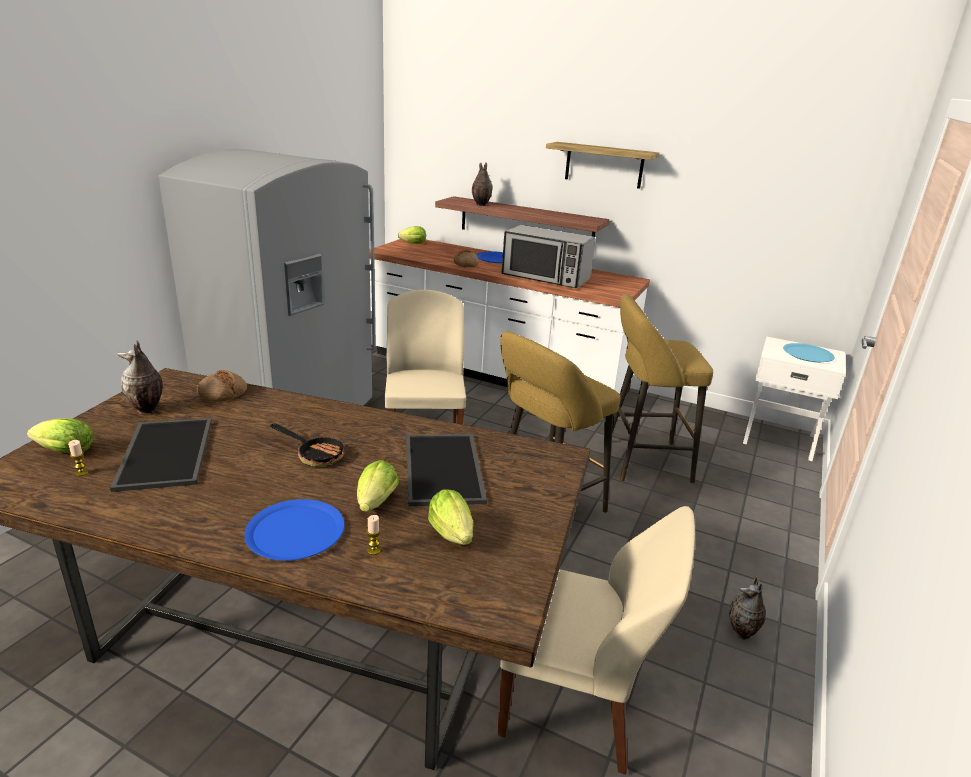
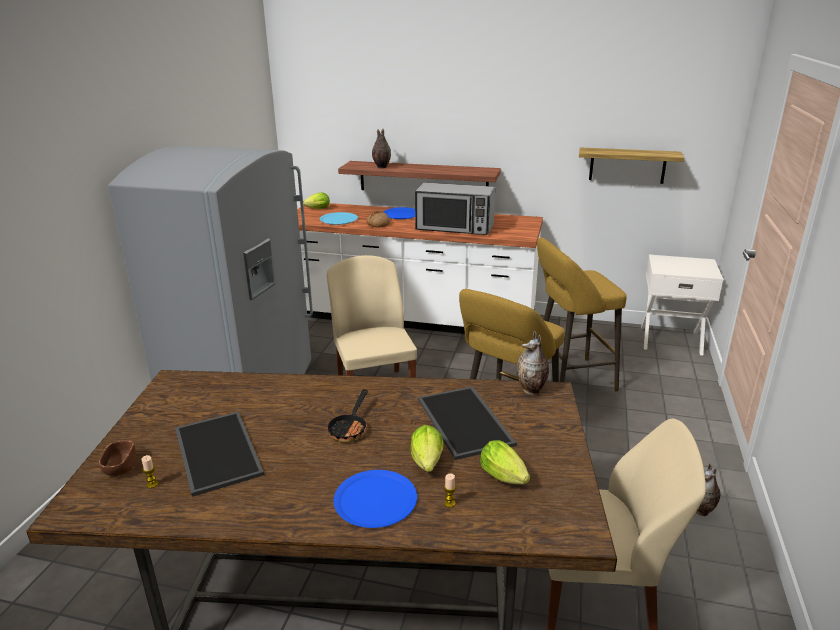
camera: 10 degrees left, 0 degrees up
(62, 451) = (120, 468): lettuce -> brown bowl
(147, 410) = (172, 414): vase -> vase (532, 390)
(222, 393) = (231, 386): bread -> none
(315, 454) = (350, 428): frying pan -> frying pan turned 90 degrees clockwise
(604, 165) = (491, 121): shelf -> shelf (627, 165)
(807, 354) = (687, 266): blue plate -> blue plate (338, 219)

